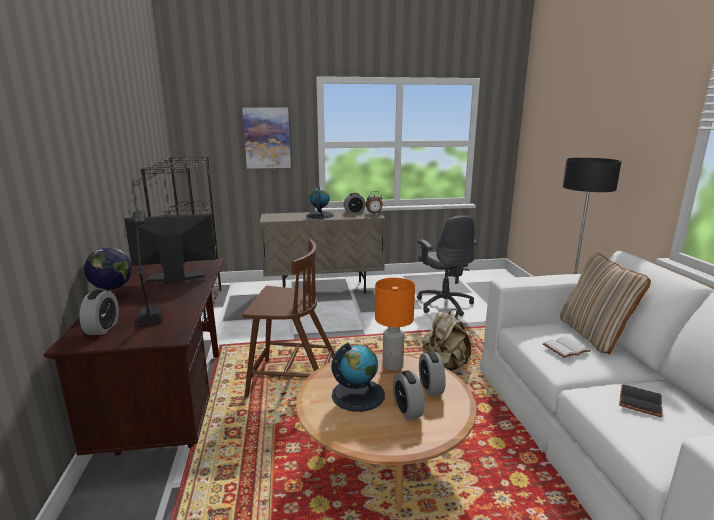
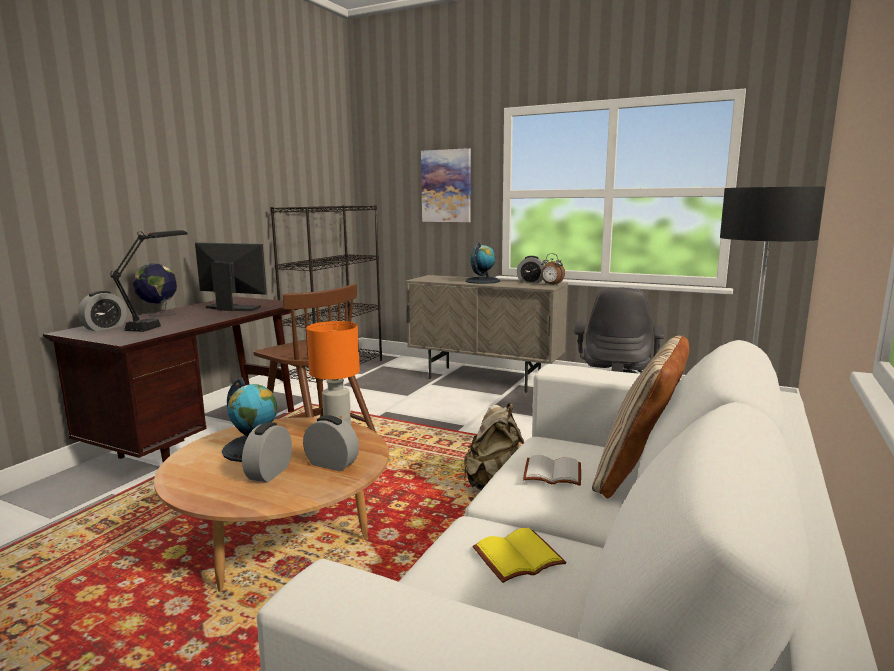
camera: 35 degrees right, 5 degrees down
(430, 387) = (332, 464): alarm clock -> alarm clock turned 90 degrees clockwise
(641, 402) = (518, 559): black book -> yellow book

